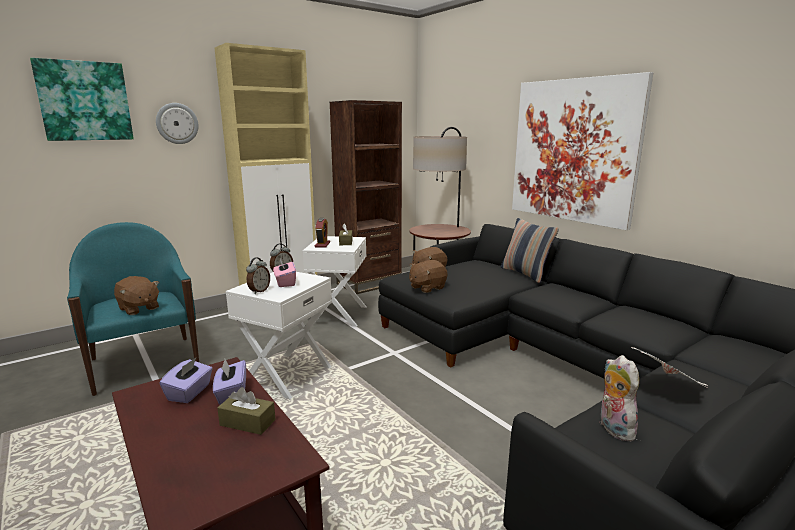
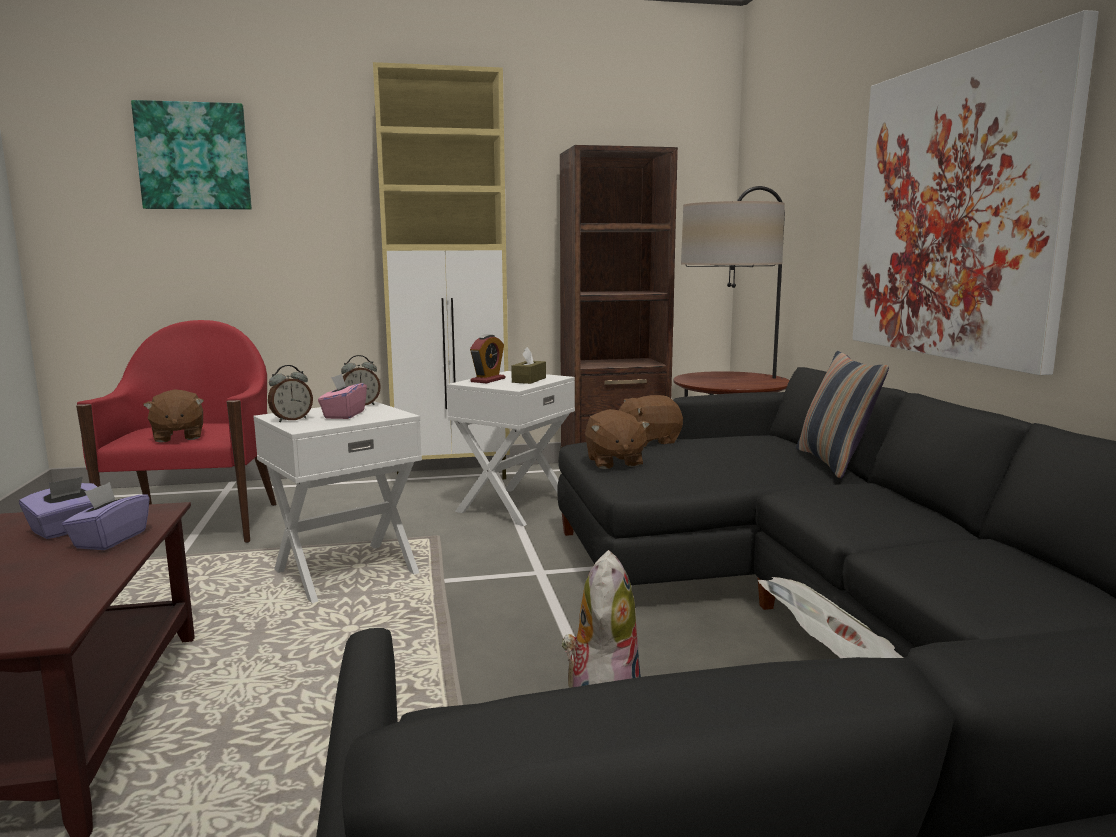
camera: 25 degrees right, 5 degrees down
(145, 363) = (197, 524): turquoise armchair -> red armchair
(177, 123) = (314, 188): wall clock -> none
(247, 422) = (70, 574): brown tissue box -> none
(427, 287) = (614, 462): brown plush toy -> brown plush toy turned 90 degrees counterclockwise

